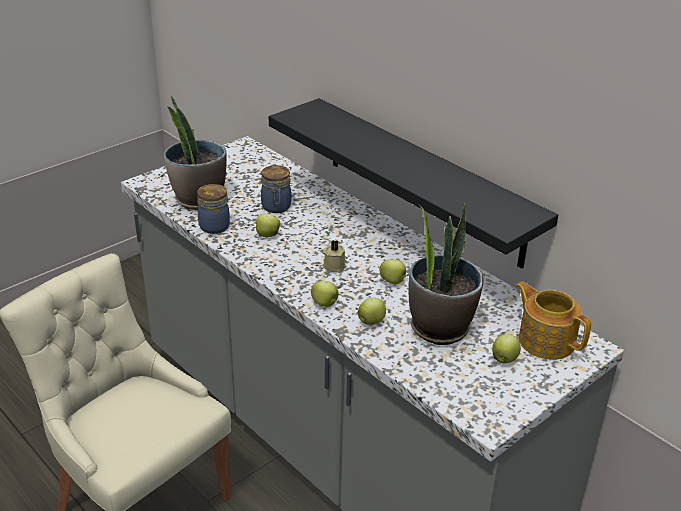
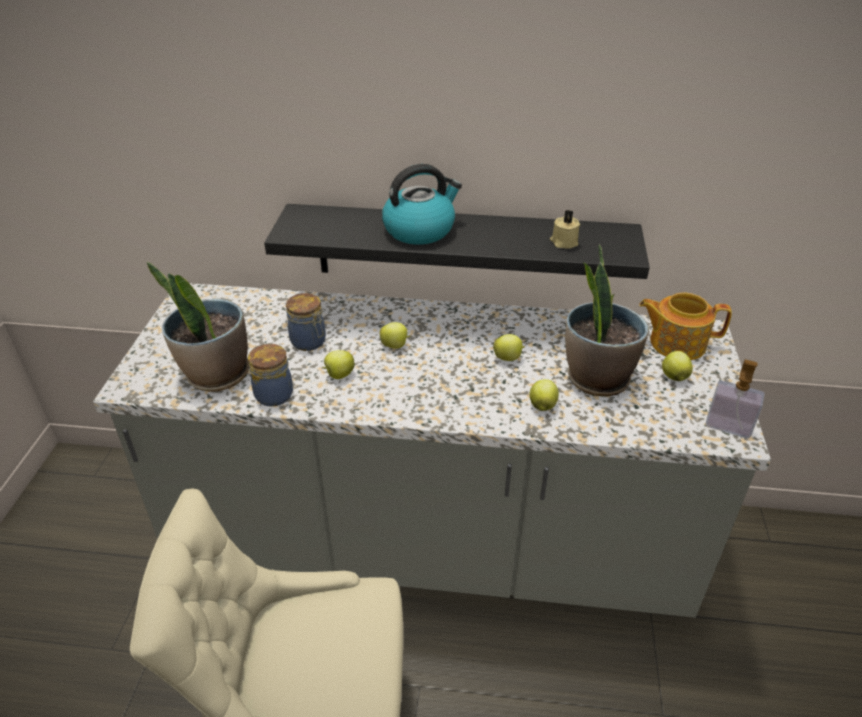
camera: 40 degrees left, 5 degrees up
(325, 304) = (484, 413): apple -> apple (395, 346)
(334, 266) = (441, 371): beige candle -> beige candle (563, 242)
(378, 148) = (420, 229): none -> kettle
(494, 411) = (728, 425): none -> soap dispenser

